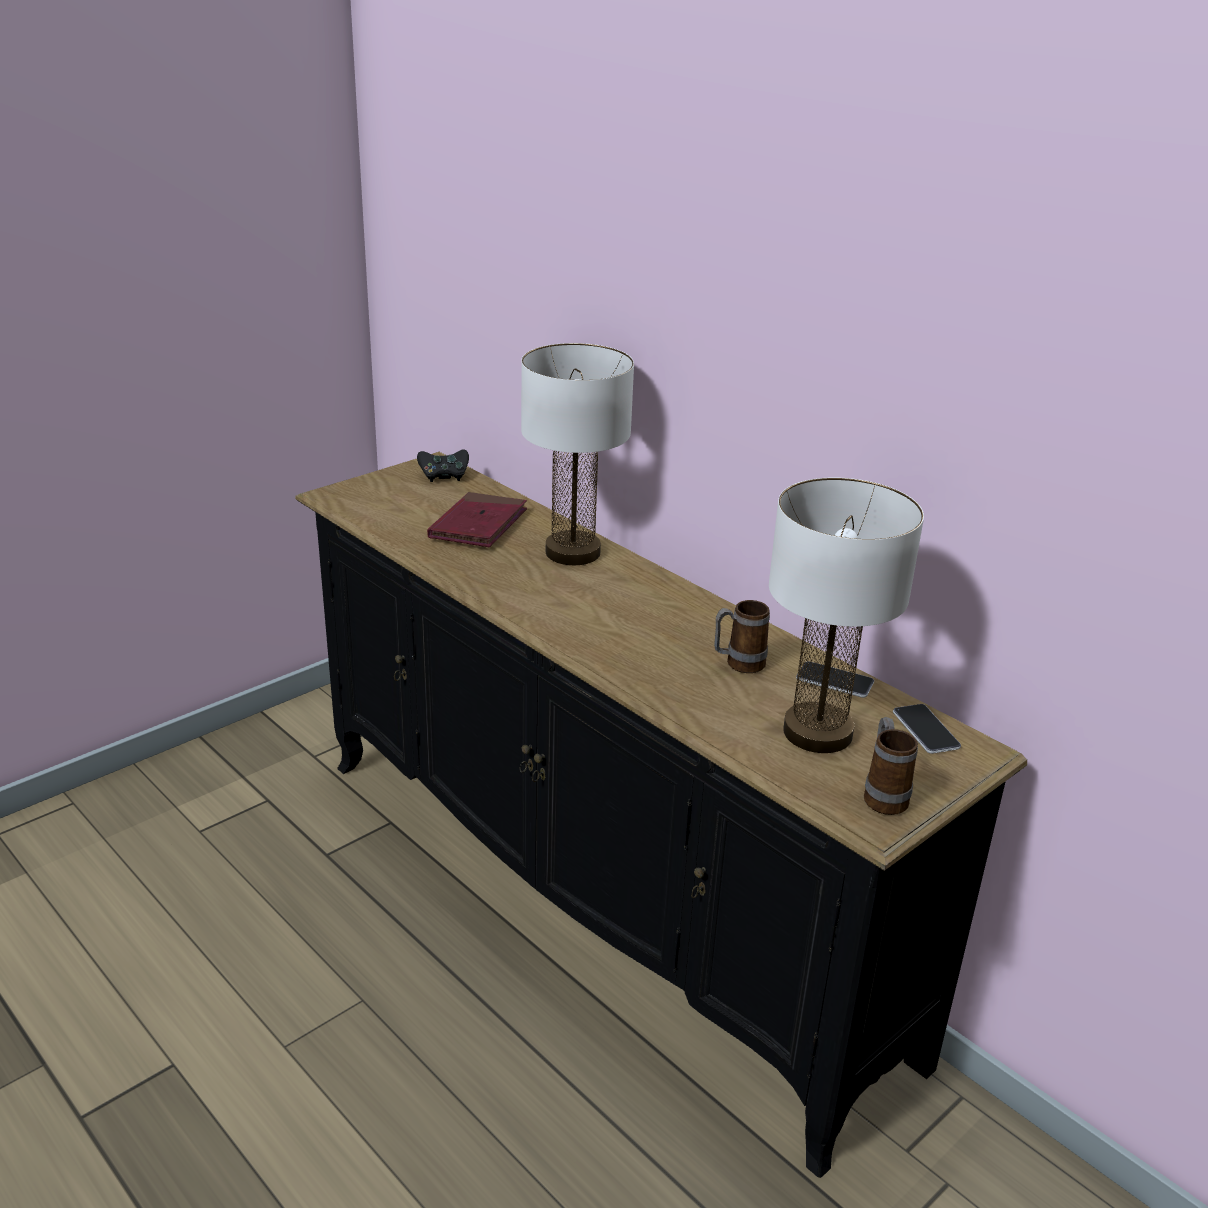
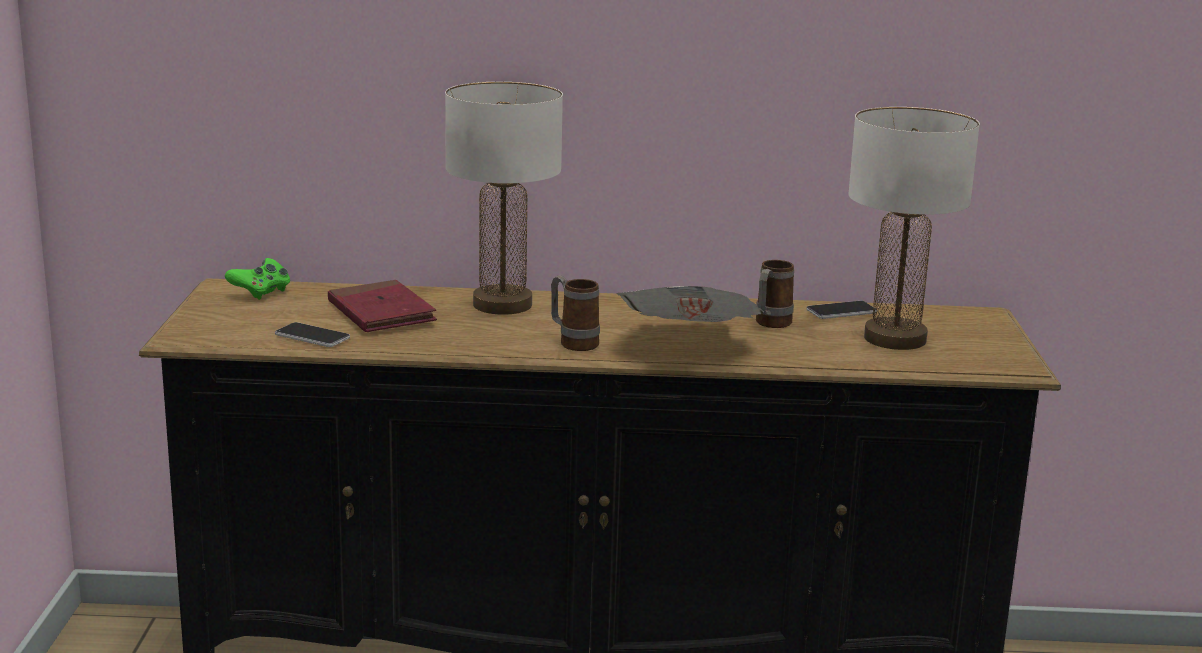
camera: 45 degrees left, 10 degrees down
(443, 476) = (261, 292): black game controller -> green game controller
(629, 652) = (689, 343): none -> newspaper
(883, 795) = (994, 352): mug -> mug (573, 342)
(925, 730) = (941, 315): phone -> phone (312, 336)

